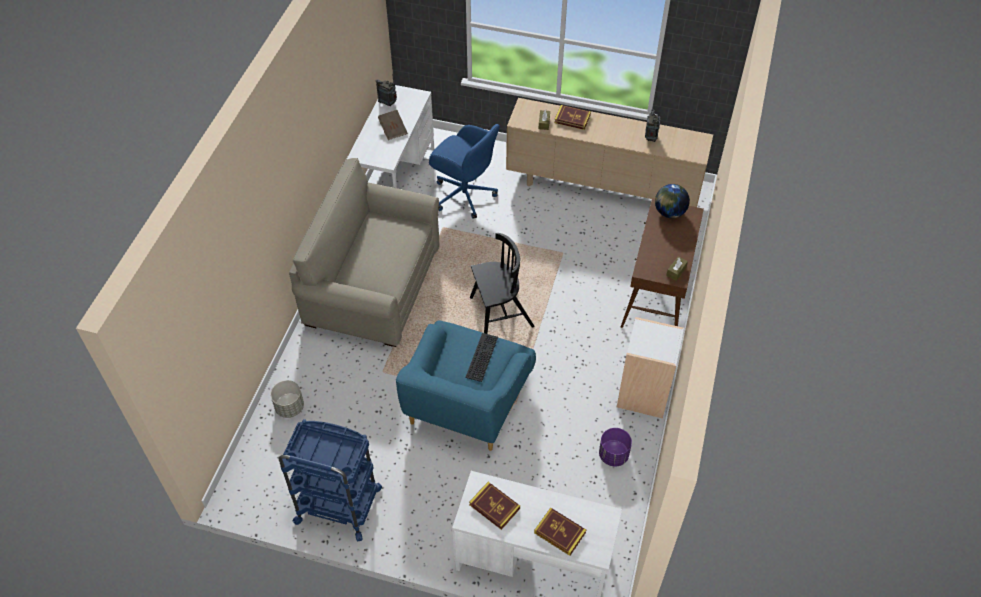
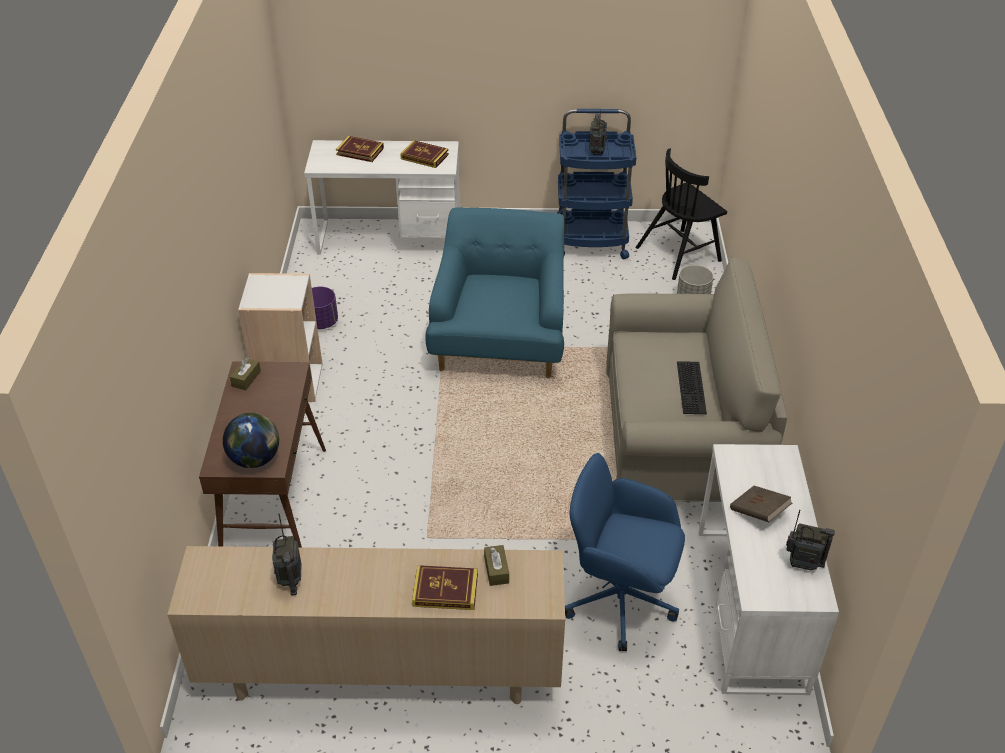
camera: 165 degrees right, 10 degrees down
(327, 449) = (597, 152): none -> radio
(481, 356) = (488, 305): keyboard -> keyboard (692, 388)
(497, 313) = (497, 436): black chair -> black chair (681, 252)

